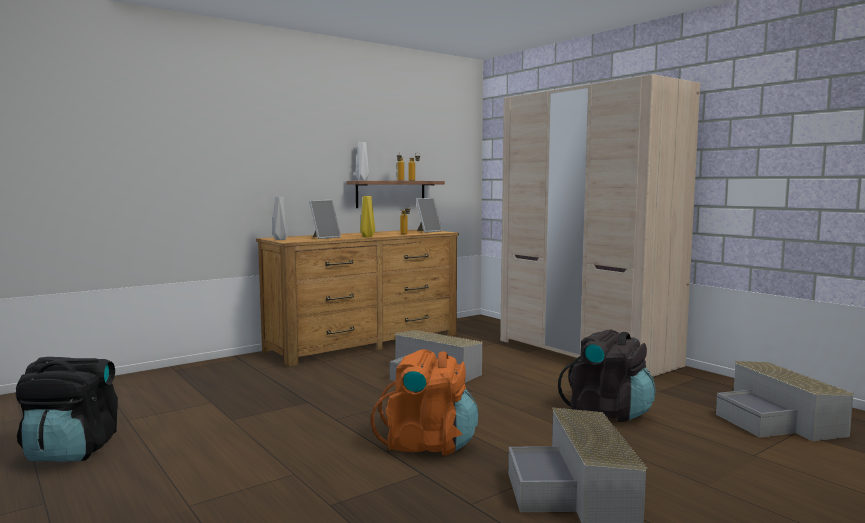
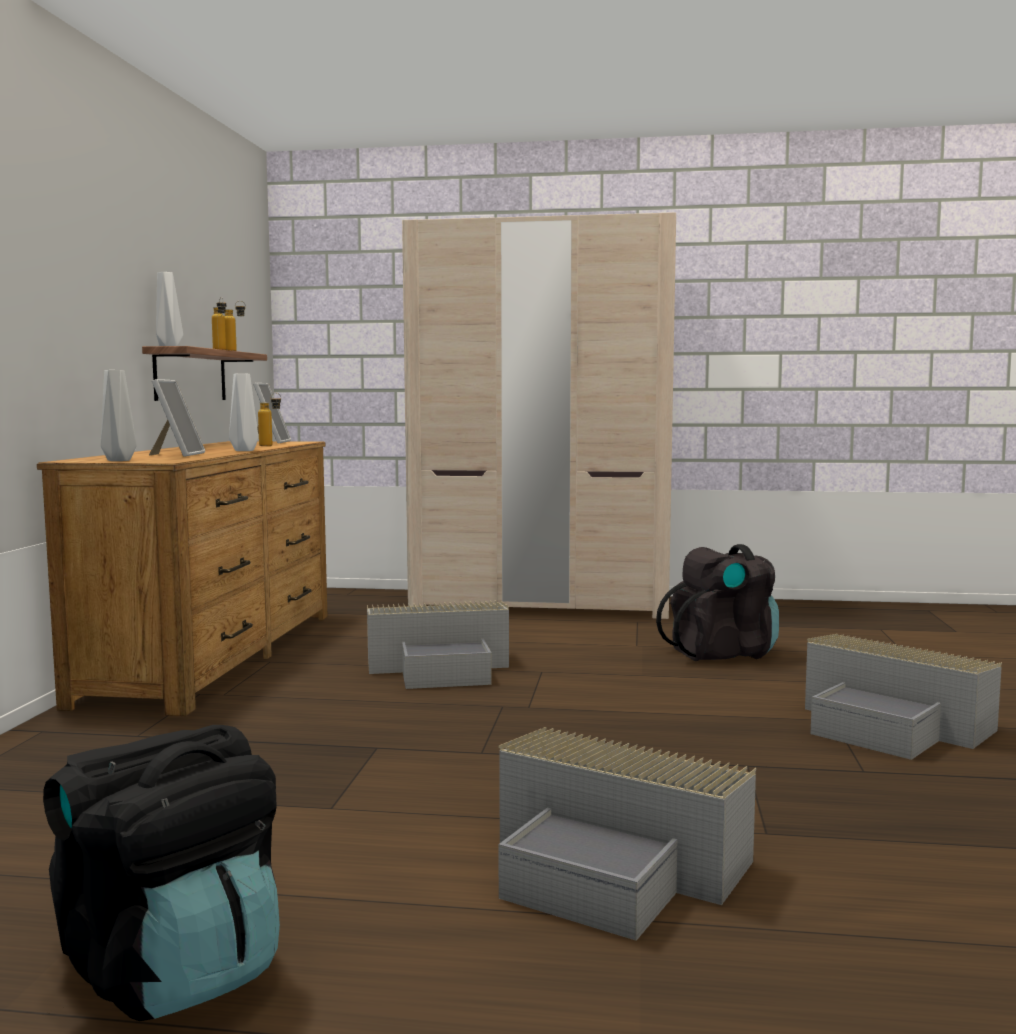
camera: 45 degrees left, 0 degrees up
(368, 237) = (245, 450): yellow vase -> white vase
(428, 444) = (665, 737): orange backpack -> none
(777, 420) = (847, 624): grey storage box -> grey storage box (616, 866)

